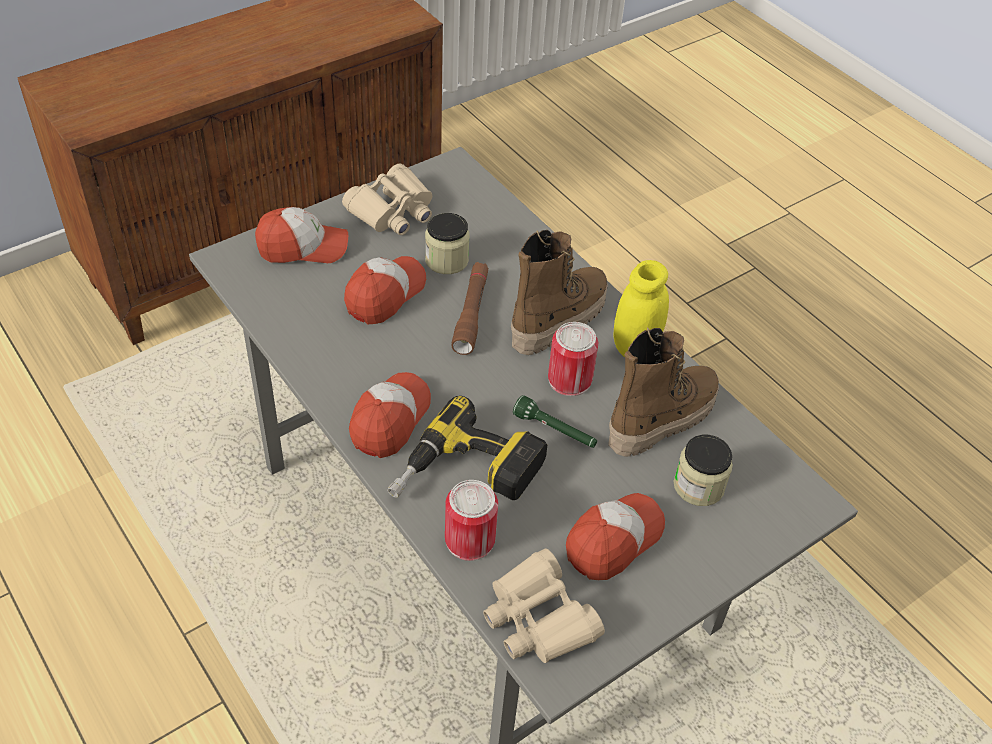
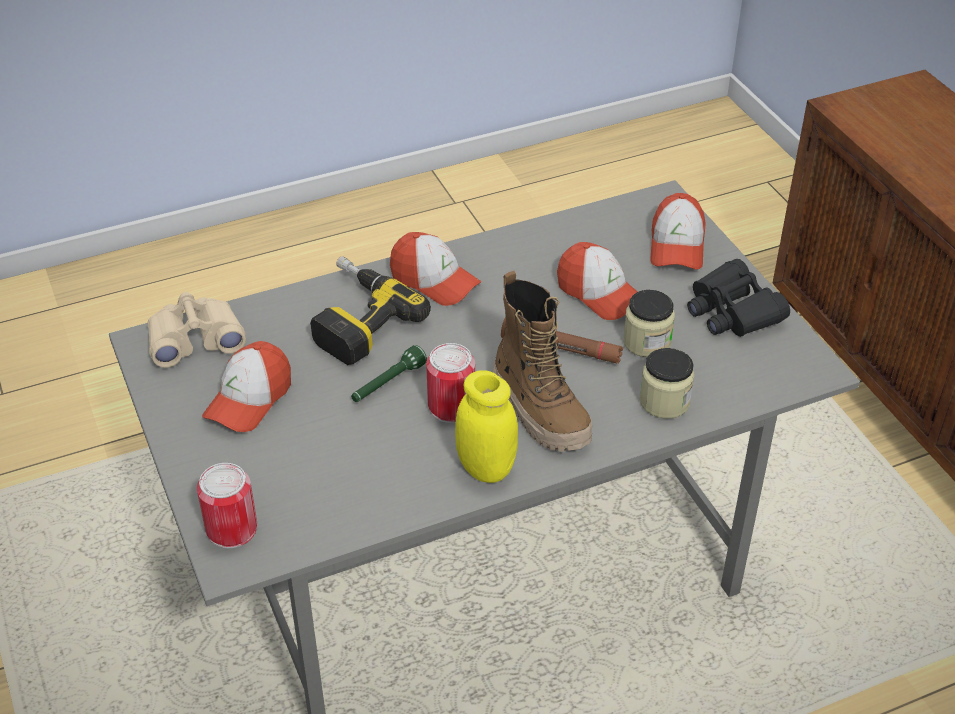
camera: 105 degrees right, 5 degrees down
(392, 211) = (732, 311): beige binoculars -> black binoculars
(470, 540) = (287, 312): can -> can (231, 529)
(613, 540) = (249, 399): cap -> cap turned 60 degrees clockwise
(661, 419) = (378, 465): boot -> none
(698, 486) = (285, 474): jar -> jar (664, 401)

